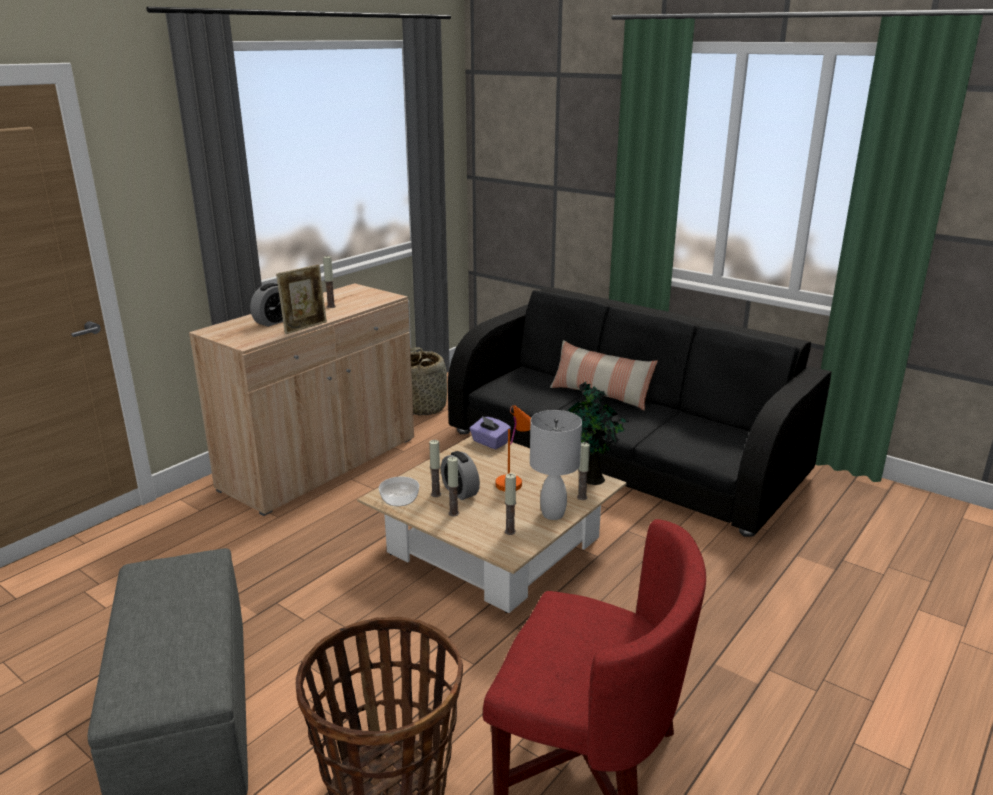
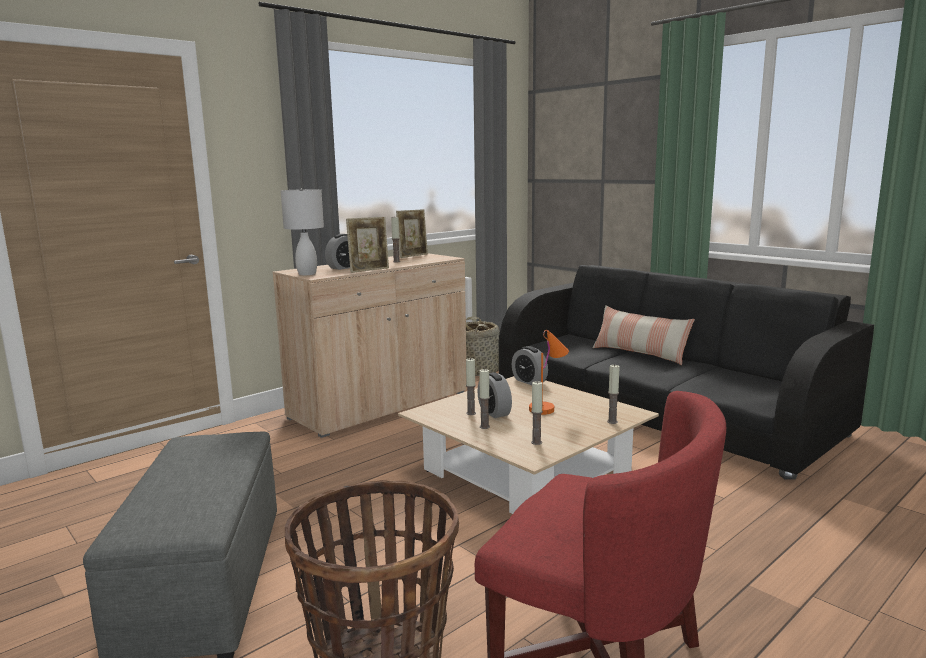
camera: 10 degrees right, 10 degrees down
(347, 292) = (413, 256): none -> picture frame
(399, 500) = (436, 415): bowl -> none
(489, 442) = (529, 381): purple tissue box -> alarm clock
(552, 514) = (580, 432): white table lamp -> white table lamp (306, 274)
(592, 480) = (624, 410): potted plant -> none

